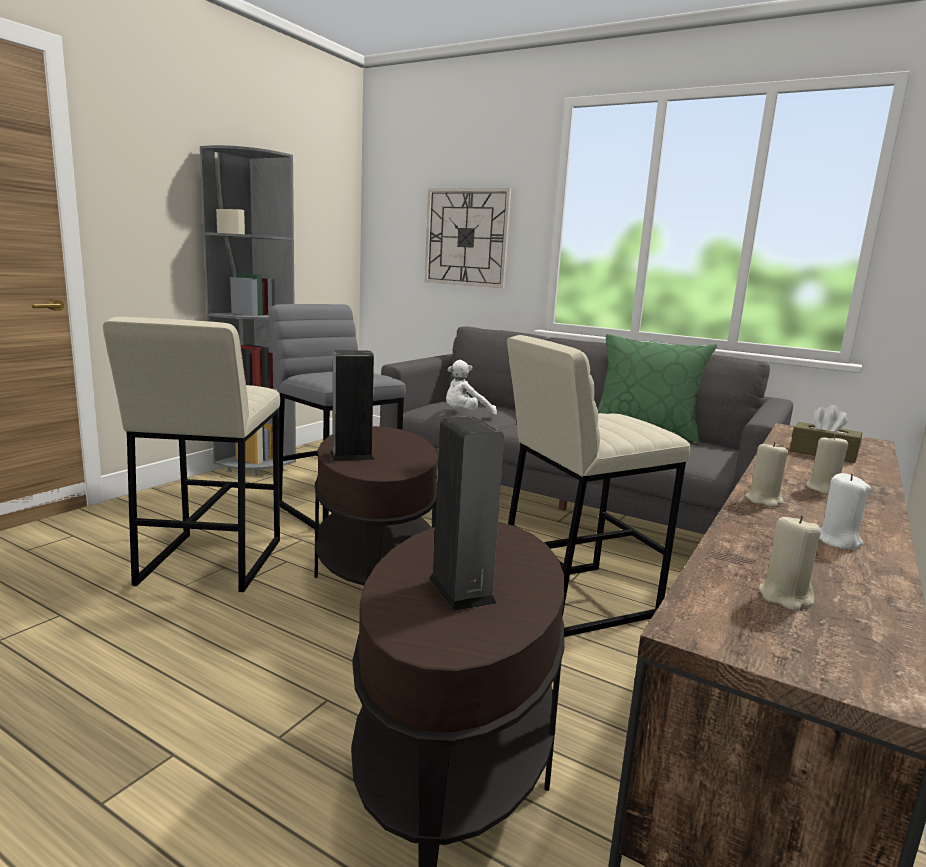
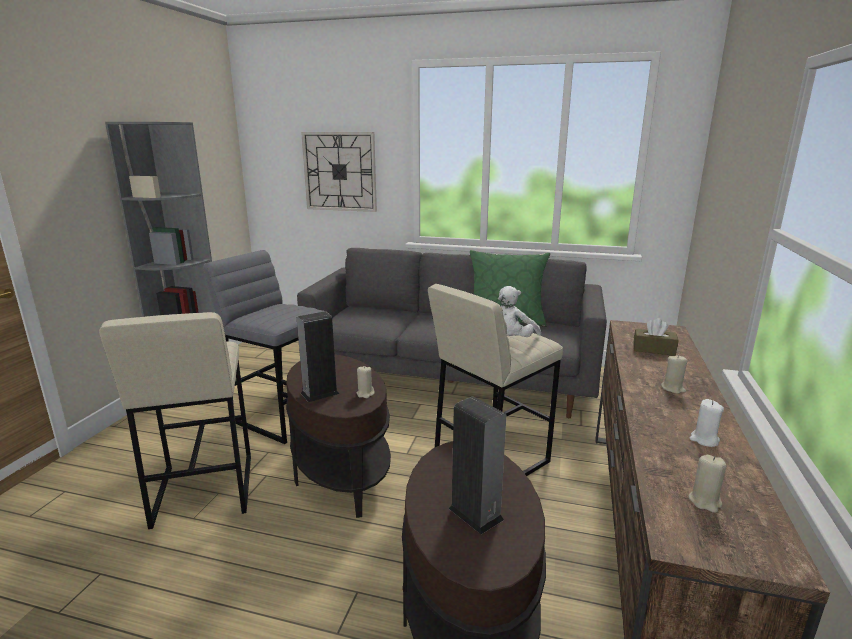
camera: 15 degrees left, 5 degrees up
(465, 415) = (372, 325): white plush toy -> white plush toy (512, 339)
(764, 500) = (647, 408): beige candle -> beige candle (365, 394)

